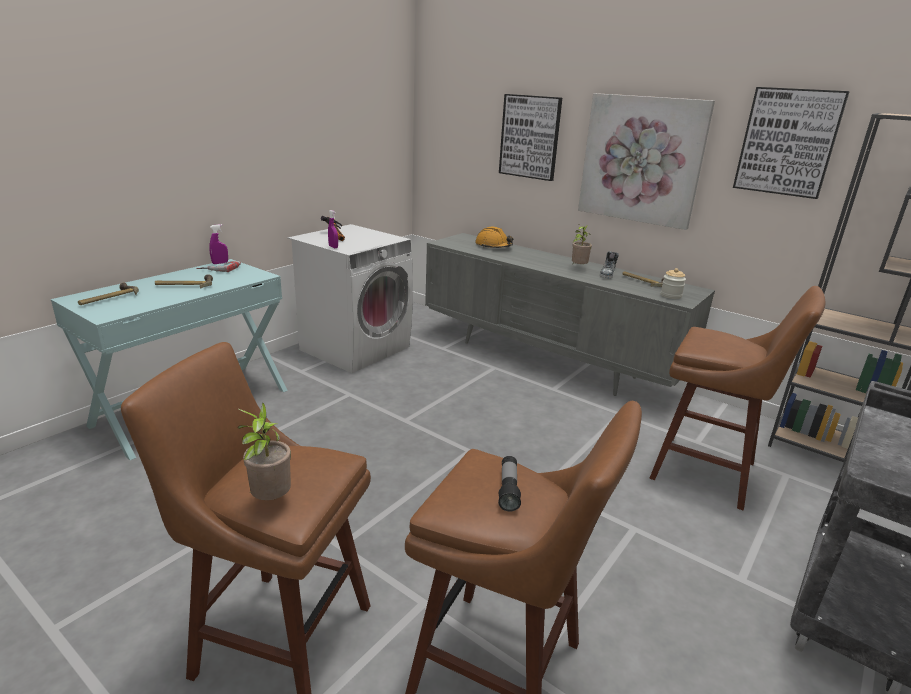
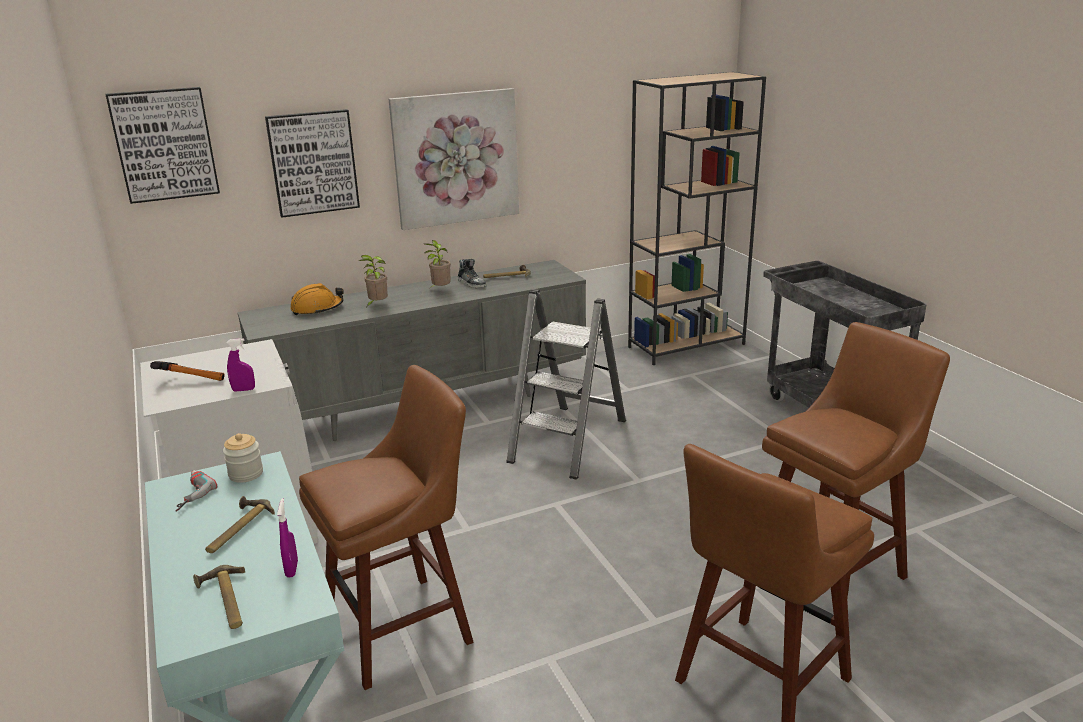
camera: 60 degrees left, 0 degrees up
(220, 263) = (158, 492): purple spray bottle -> purple spray bottle (292, 569)
(270, 500) = (826, 517): potted plant -> potted plant (377, 305)
(508, 490) = (840, 421): flashlight -> none
(571, 432) = (569, 439): none -> grey step ladder
(671, 295) = (551, 277): jar -> jar (246, 474)
(708, 472) = (668, 402): brown stool -> brown stool (403, 627)
(787, 142) = (577, 114): picture -> picture (164, 144)

